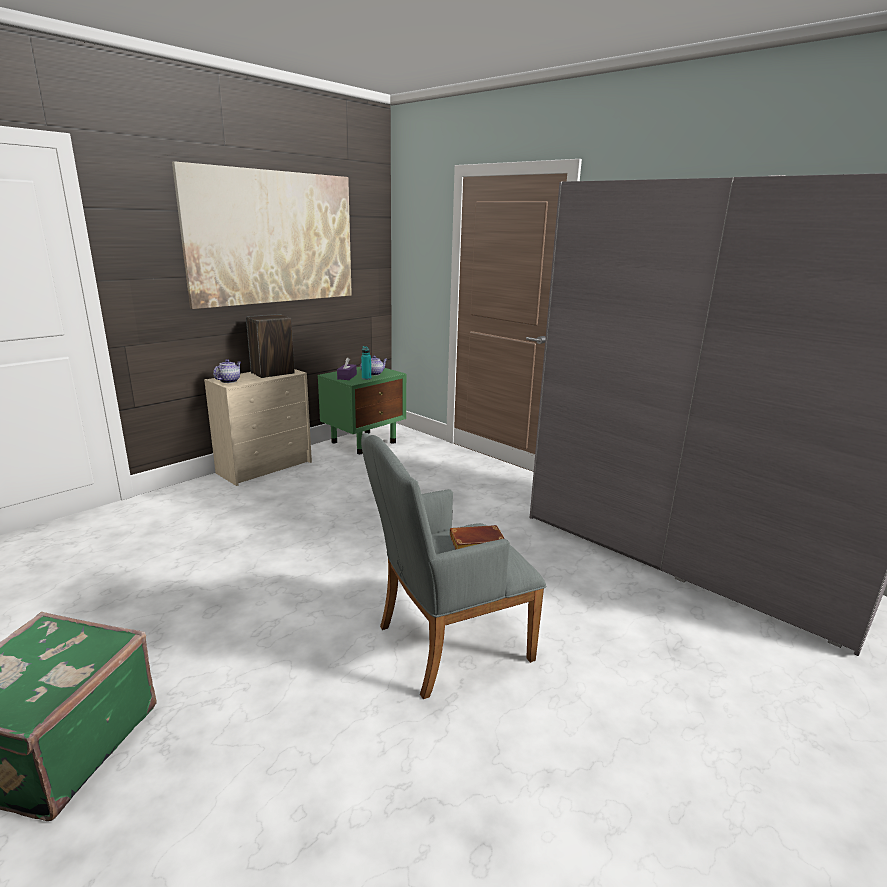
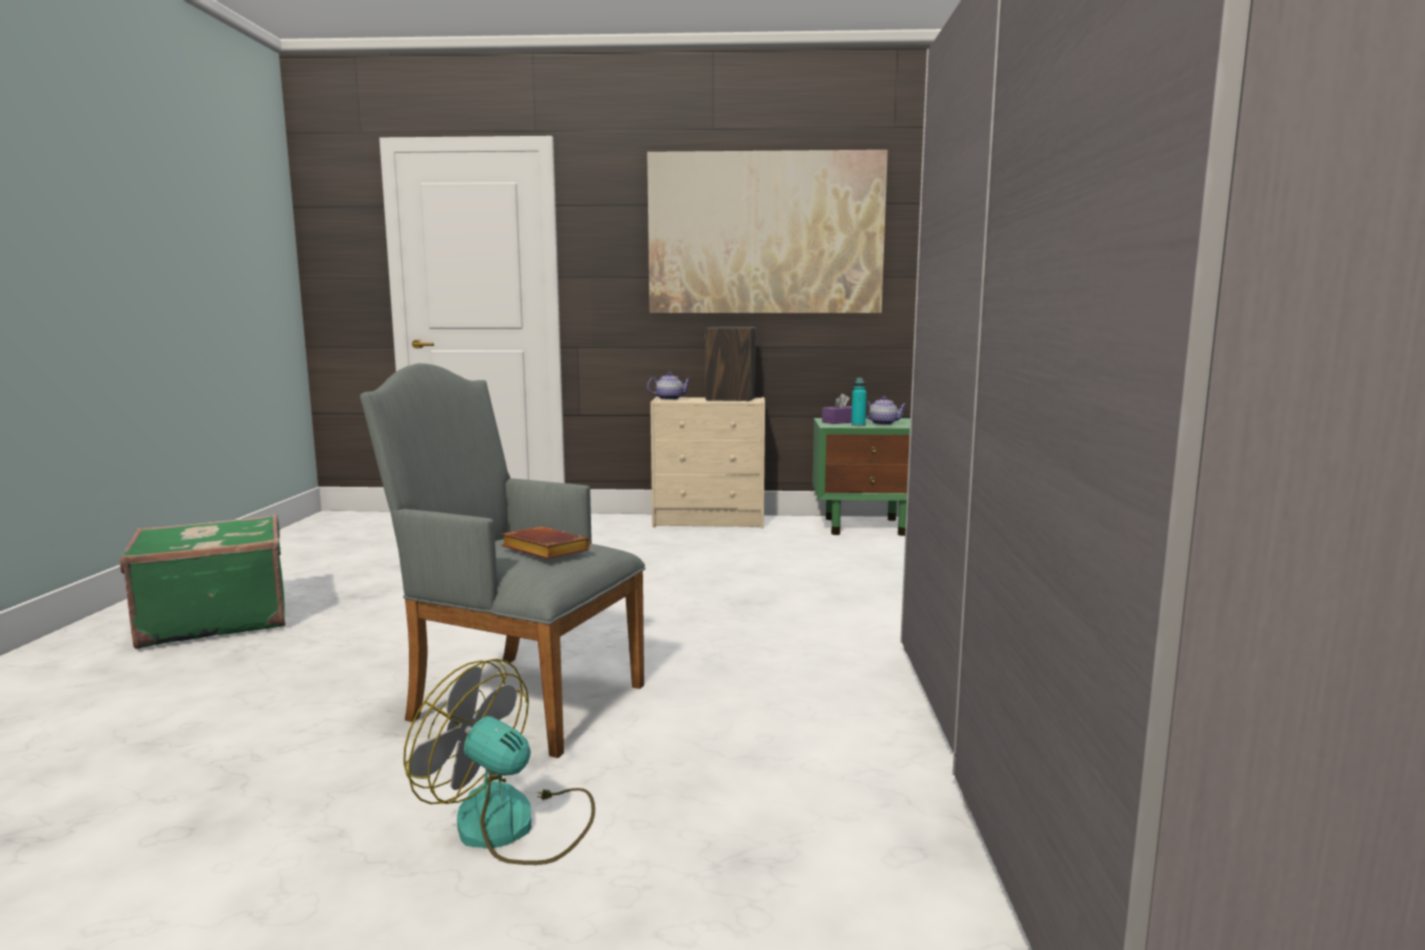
camera: 50 degrees right, 10 degrees down
(593, 703) = (512, 825): none -> fan

